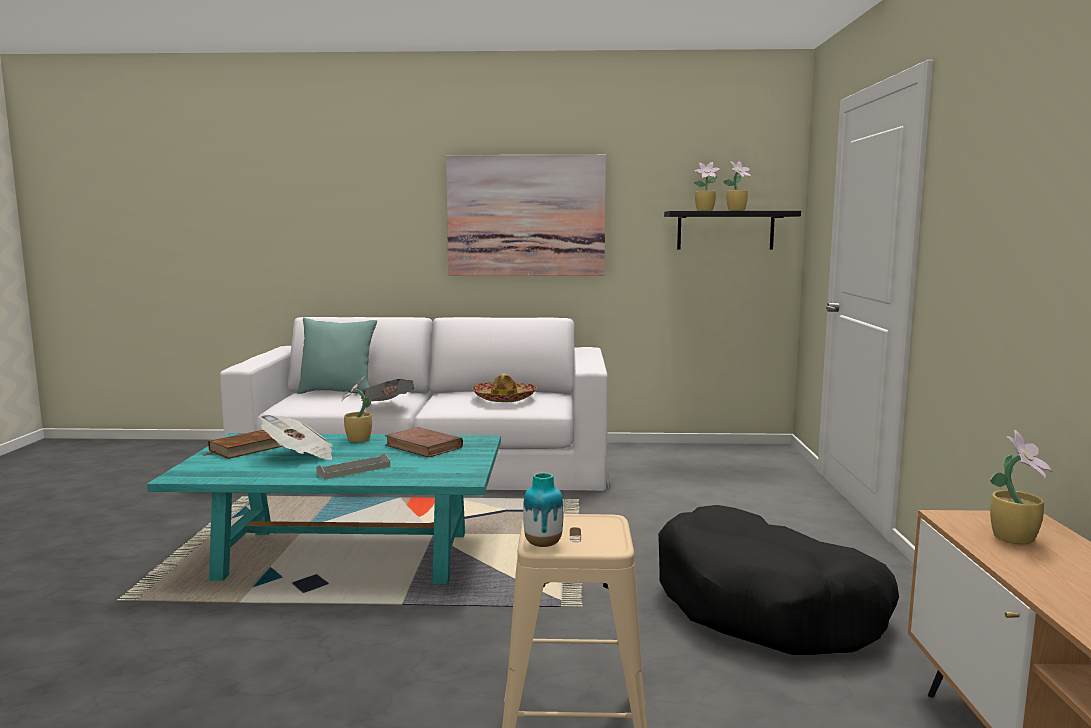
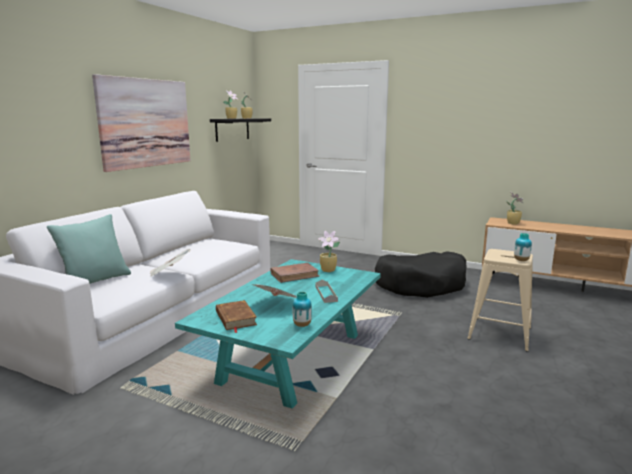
camera: 65 degrees left, 5 degrees up
(230, 475) = (302, 325): none -> vase
(358, 440) = (257, 287): potted plant -> potted plant (328, 270)
(504, 398) = (207, 248): hat -> none

